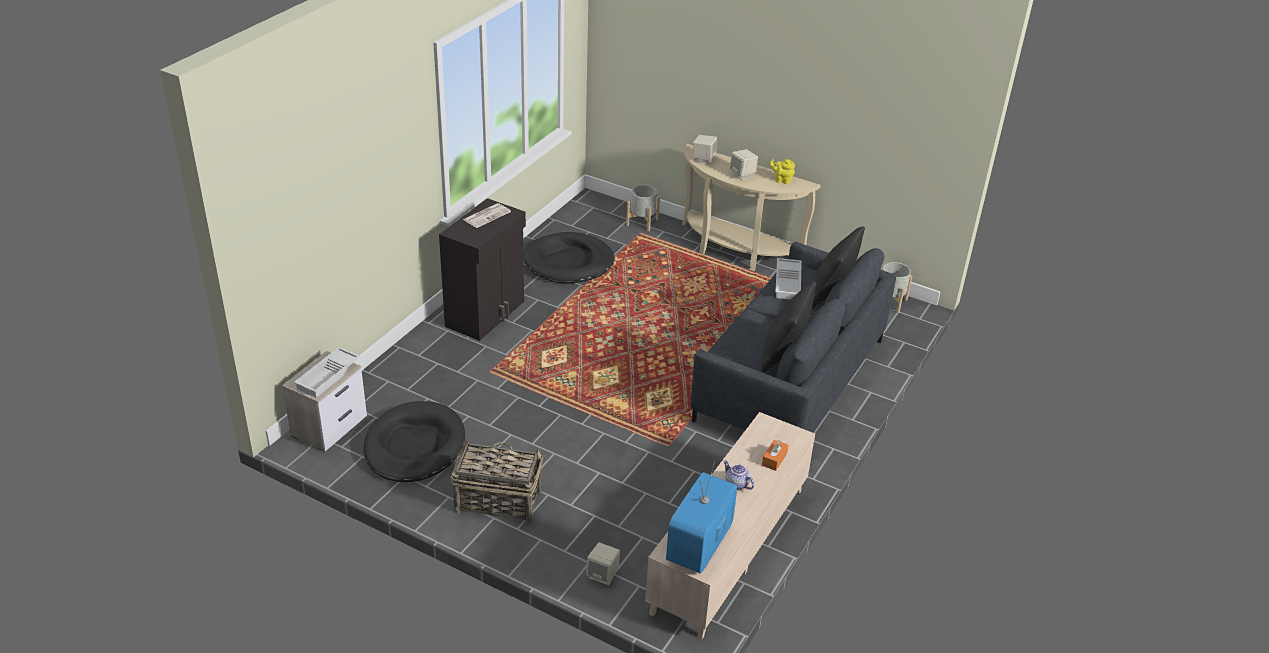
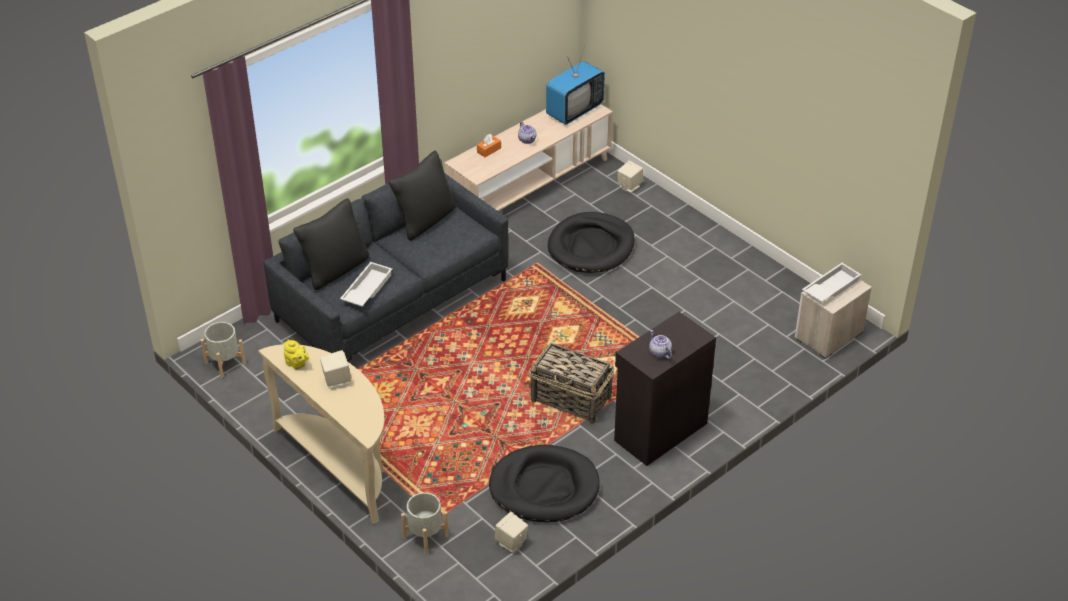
camera: 160 degrees left, 5 degrees up
(414, 446) = (754, 303): black dog bed -> black dog bed (591, 246)
(487, 215) = (659, 353): newspaper -> teapot
(497, 500) = (693, 248): basket -> basket (571, 399)
(703, 160) = (366, 414): beige speaker -> beige speaker (511, 543)

